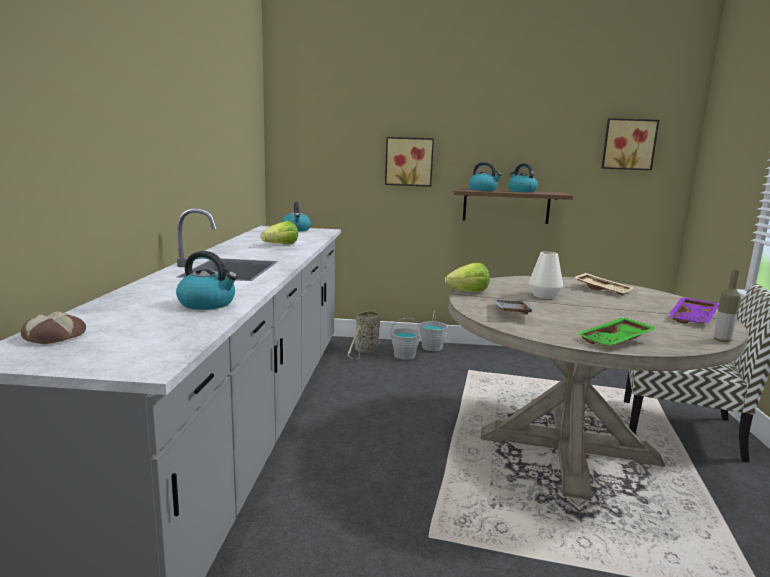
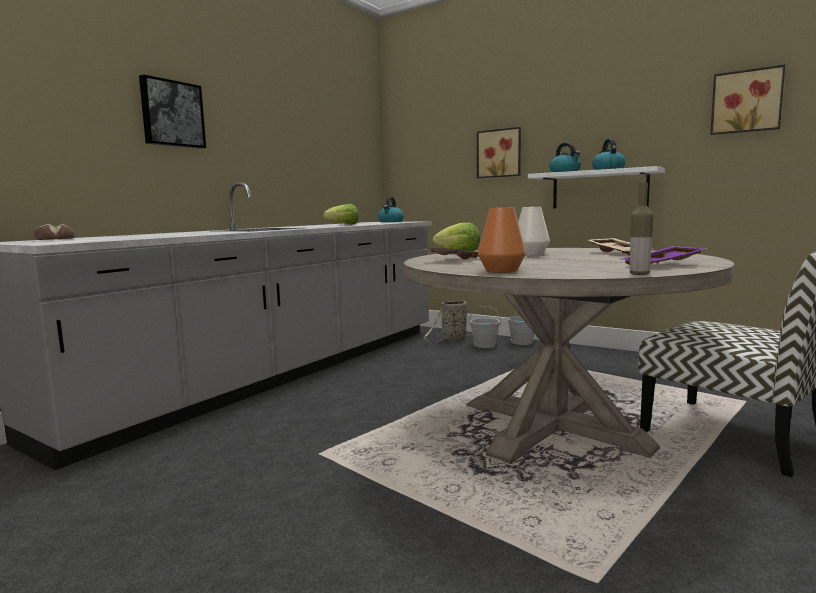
camera: 30 degrees right, 5 degrees down
(123, 121) = (172, 114): none -> picture
(208, 303) = (180, 234): kettle -> none
(506, 206) = (599, 189): brown shelf -> white shelf
(616, 341) = (501, 271): green tray -> orange vase

